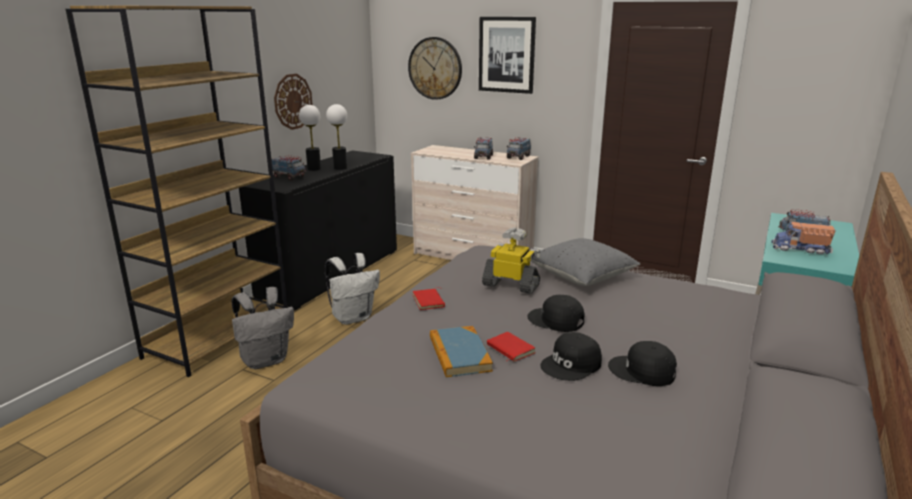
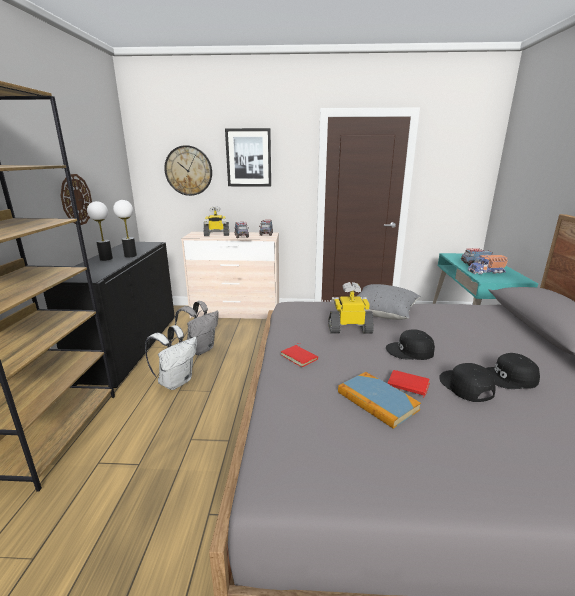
camera: 25 degrees left, 0 degrees up
(266, 360) = (118, 445): grey backpack -> grey backpack (200, 349)
(289, 177) = (89, 268): toy truck -> none
(456, 152) = (216, 235): none -> toy robot
(572, 365) = (465, 386): black cap -> black cap turned 135 degrees clockwise

